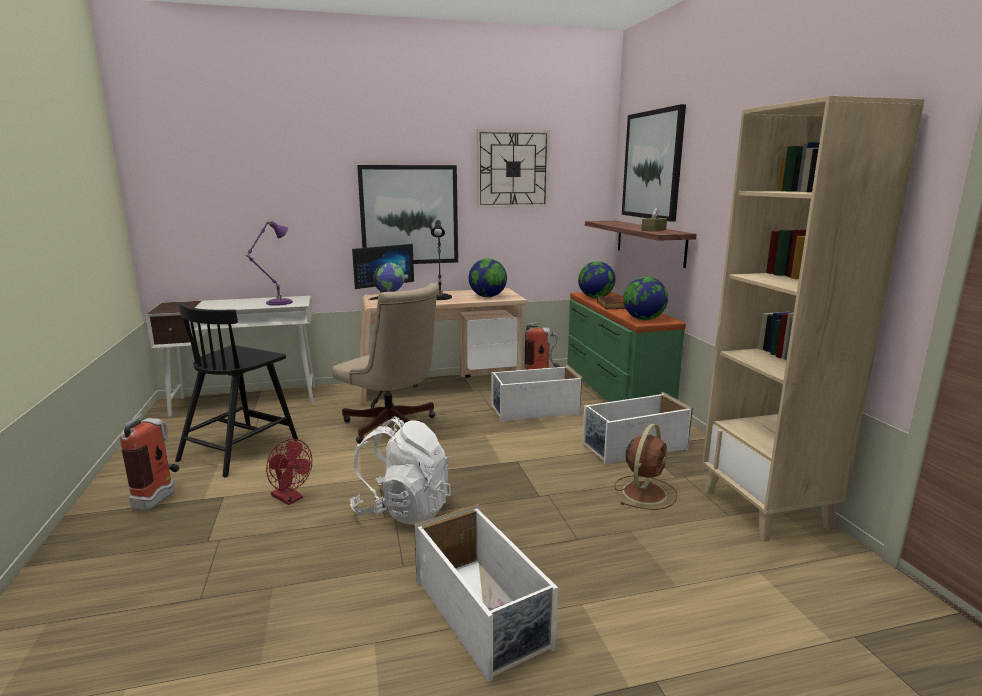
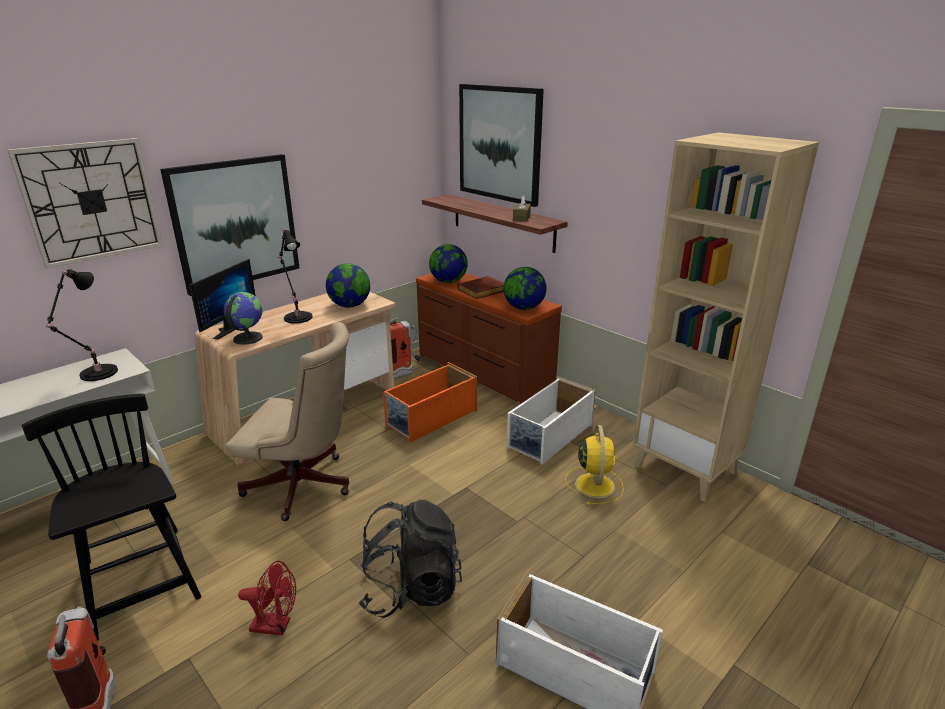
camera: 30 degrees left, 10 degrees up
(240, 449) = (141, 582): black chair -> black chair turned 150 degrees clockwise
(277, 303) = (96, 374): purple table lamp -> black table lamp
(403, 510) = (411, 589): white backpack -> black backpack
(512, 169) = (344, 150): wall clock -> wall clock (91, 201)
(534, 410) = (431, 418): white storage box -> orange storage box
(614, 390) = (482, 372): green dresser -> brown dresser
(645, 492) = (594, 484): brown fan -> yellow fan

